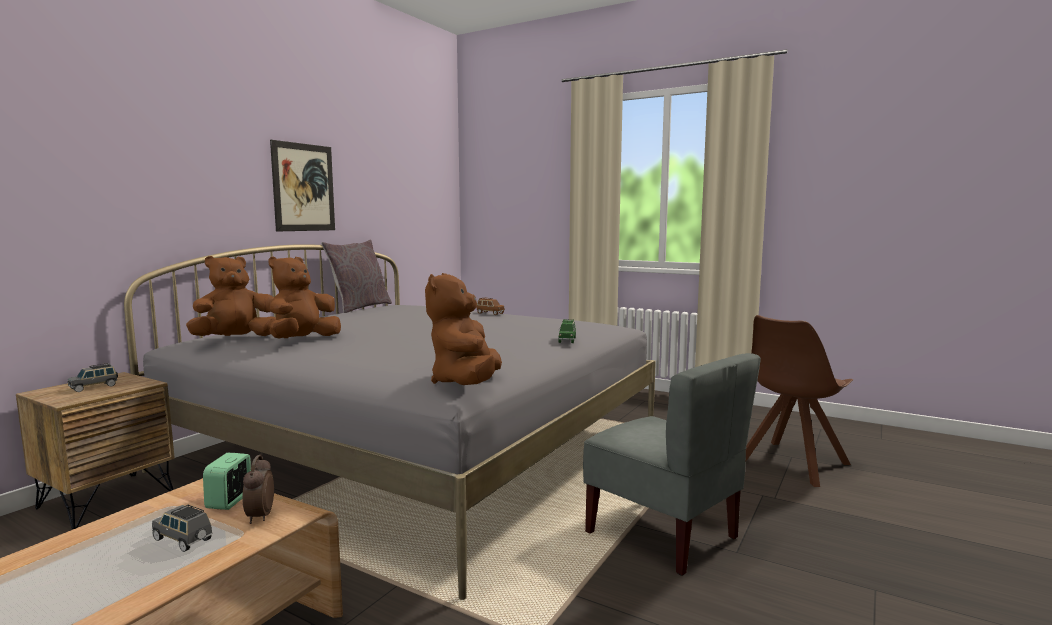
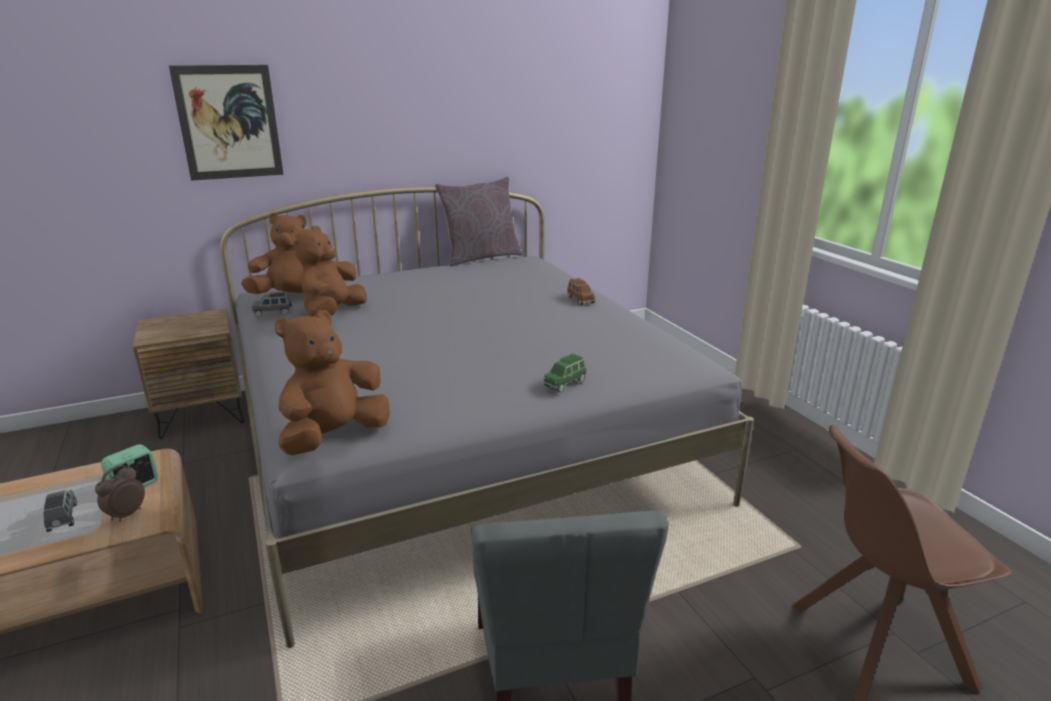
camera: 35 degrees right, 15 degrees up
(94, 387) = (182, 325): grey toy car -> grey toy car (273, 313)
(303, 340) = (332, 314): brown plush toy -> brown plush toy turned 45 degrees counterclockwise
(304, 187) = (418, 121): picture -> picture (229, 122)

